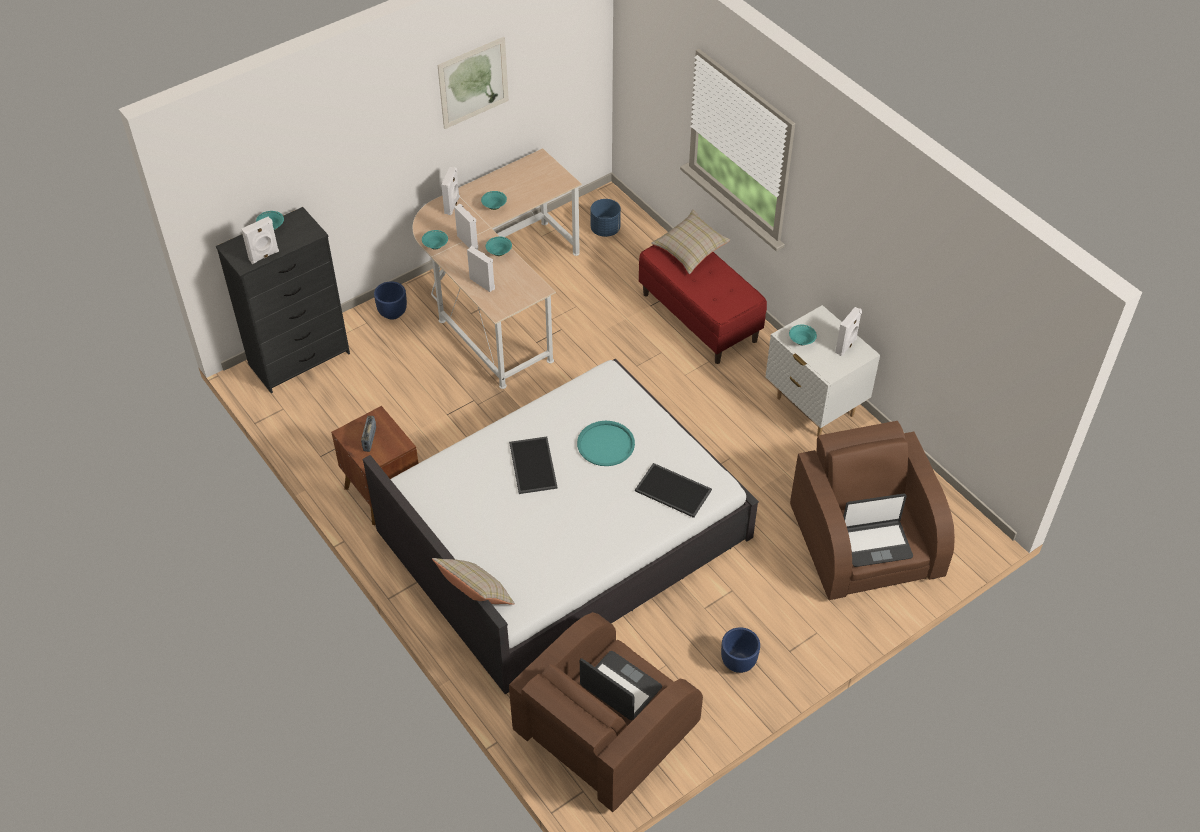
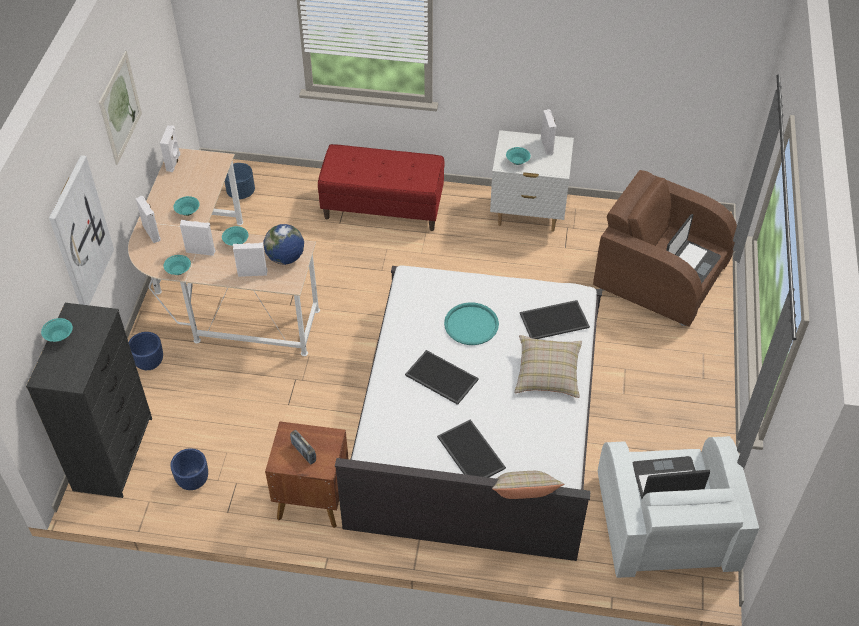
camera: 45 degrees left, 0 degrees up
(264, 256) = (84, 363): white speaker -> white speaker (174, 162)
(358, 162) = (80, 234): none -> picture
(482, 534) = (469, 452): none -> tray
(519, 289) = (285, 258): none -> globe
(605, 730) = (665, 525): brown armchair -> white armchair
(690, 250) = (351, 156): beige pillow -> beige pillow (547, 374)
(739, 663) = (685, 410): blue planter -> blue planter (194, 481)

